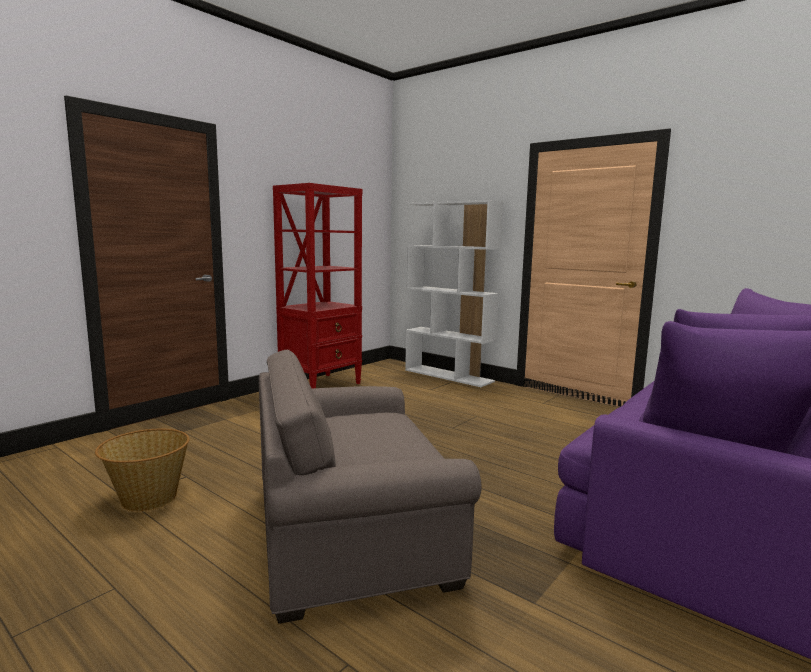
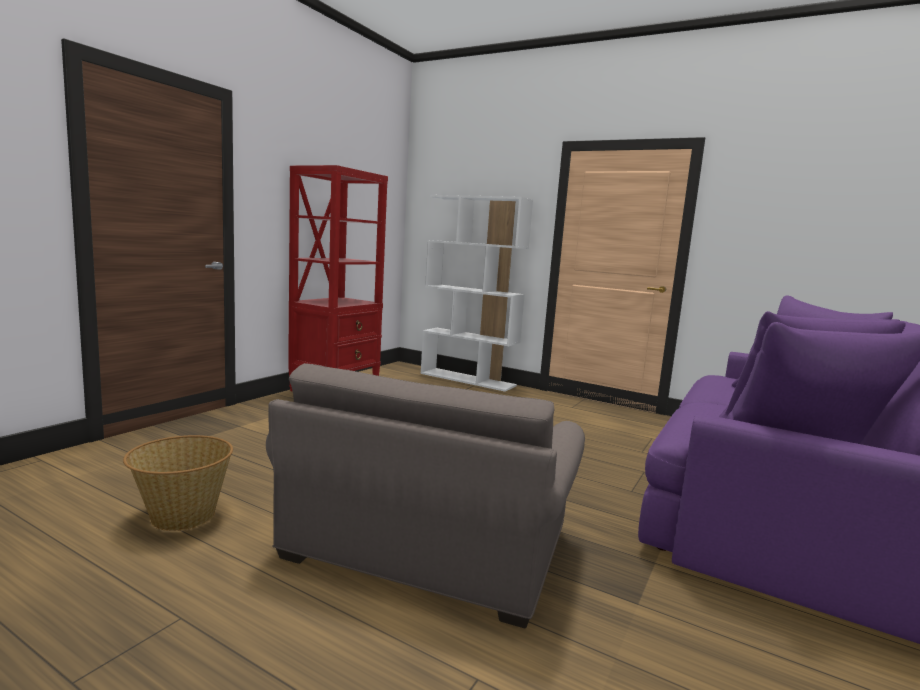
camera: 10 degrees left, 0 degrees up
(351, 532) = (429, 543): grey armchair -> grey armchair turned 45 degrees counterclockwise

